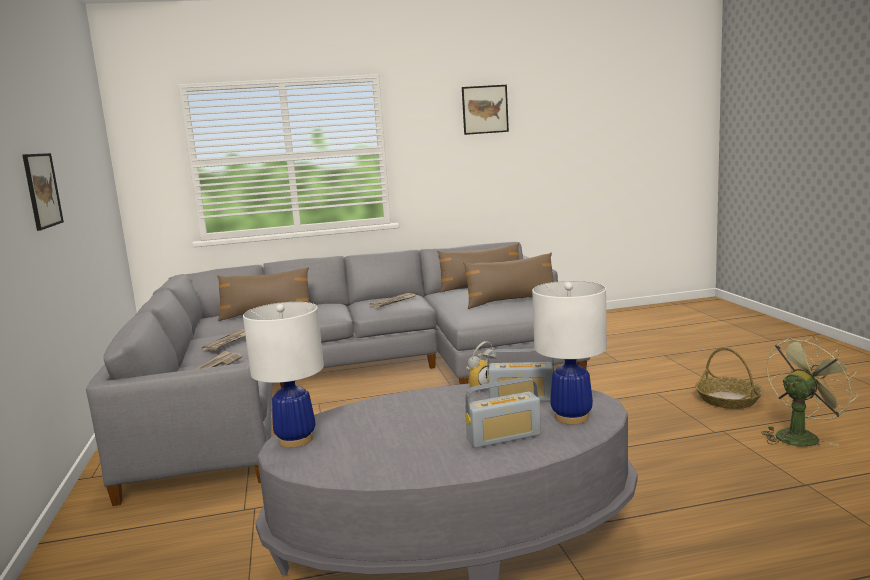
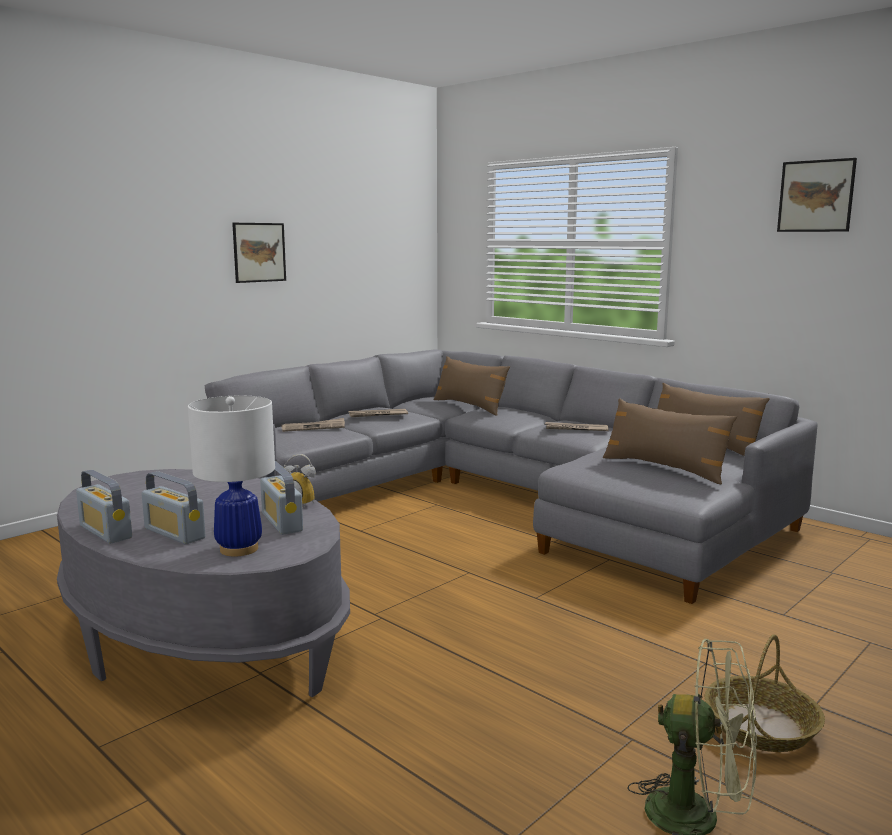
camera: 55 degrees right, 0 degrees up
(295, 440) = (144, 476): white table lamp -> none
(464, 466) = (105, 532): none -> radio

